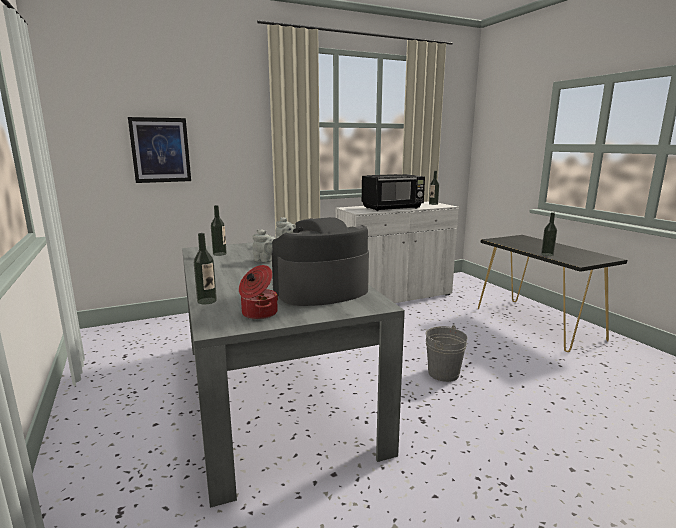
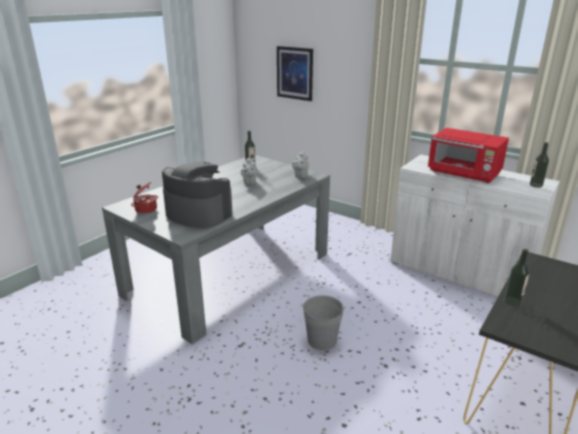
camera: 60 degrees right, 10 degrees up
(207, 301) = (156, 192): bottle -> none
(393, 208) = (464, 173): black microwave -> red microwave

